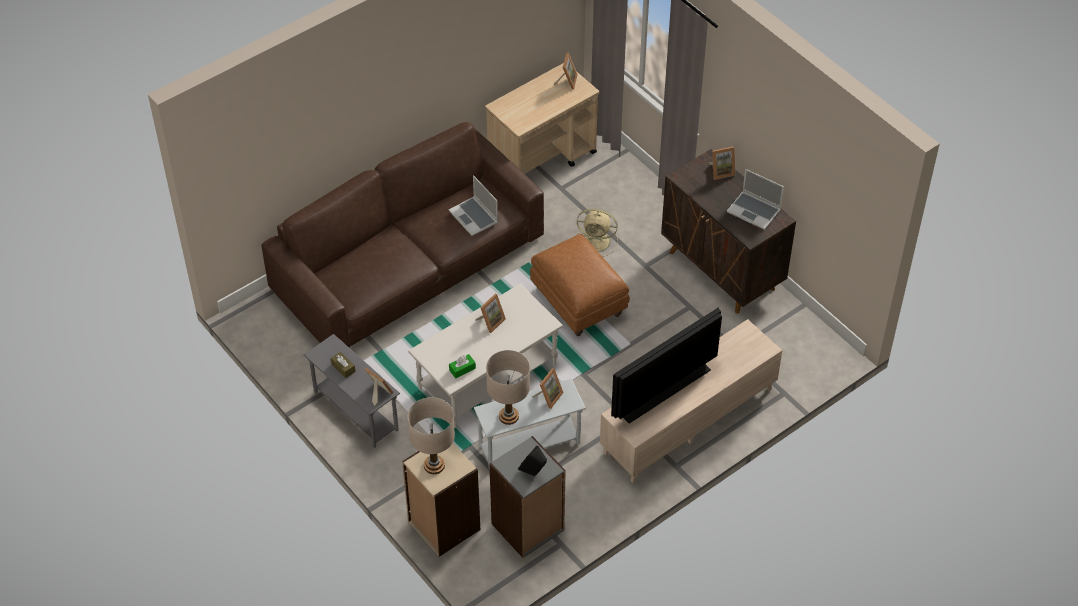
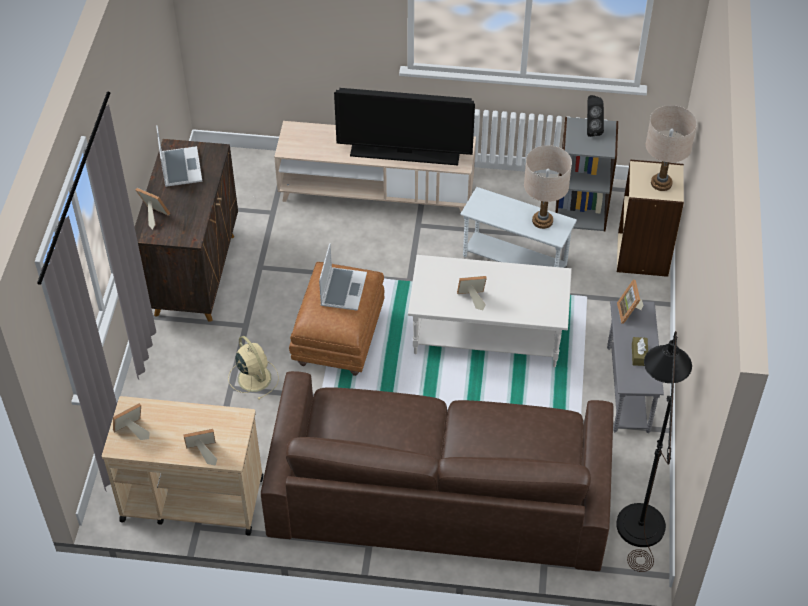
camera: 135 degrees left, 0 degrees up
(274, 339) = (641, 513): none -> black floor lamp
(462, 369) = (539, 279): green tissue box -> none
(474, 217) = (366, 415): laptop -> laptop (343, 289)
(548, 397) = (495, 212): picture frame -> picture frame (202, 453)

